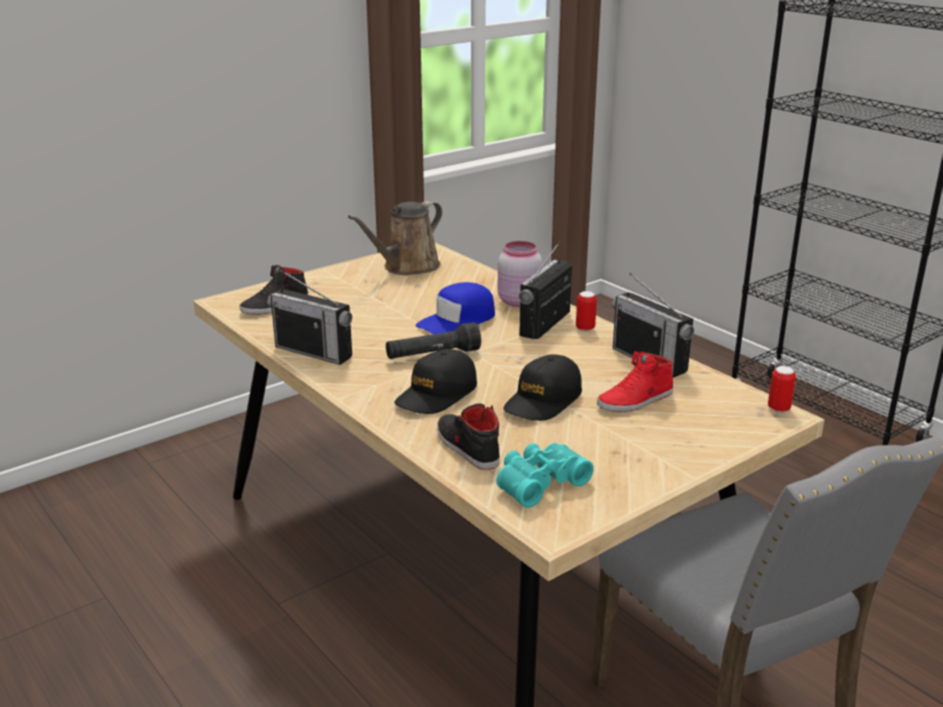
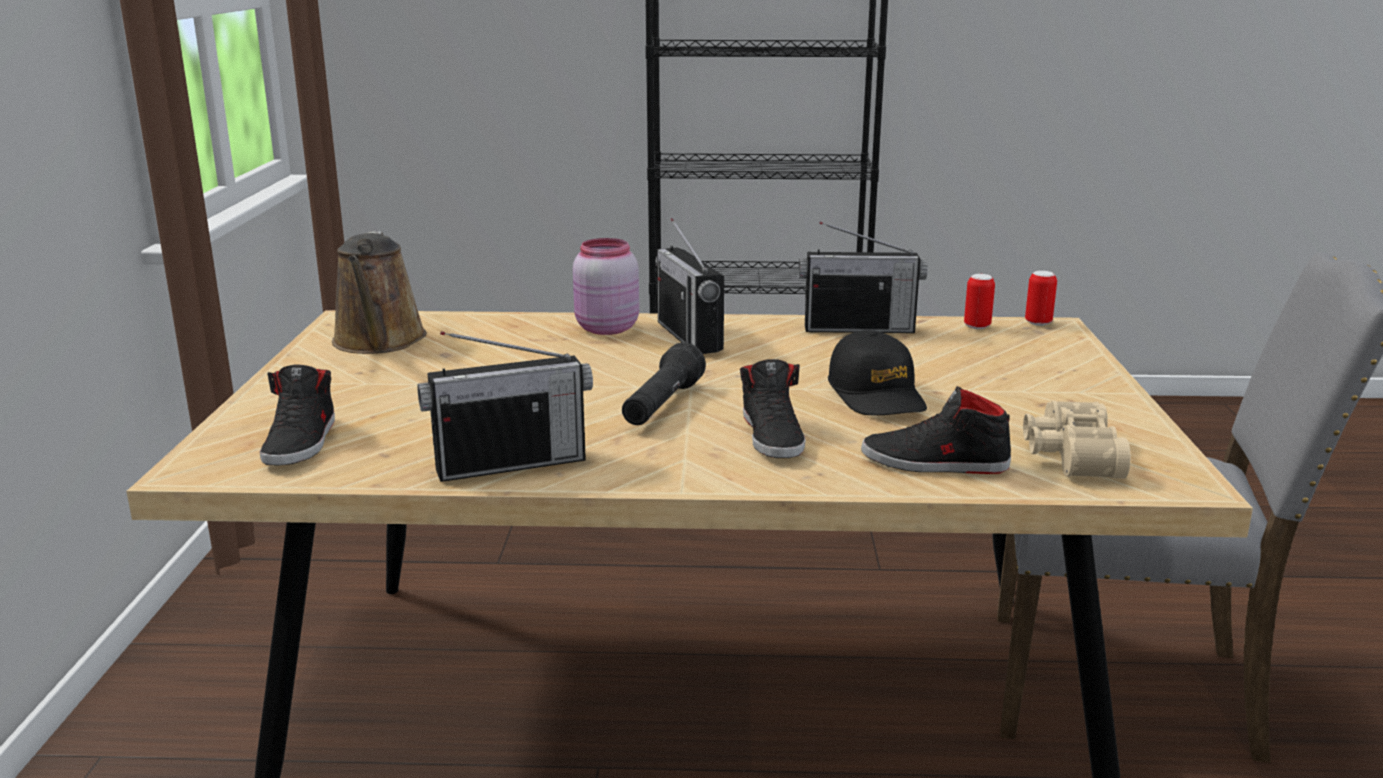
camera: 50 degrees left, 5 degrees down
(436, 394) = (772, 436): black cap -> black shoe
(457, 321) = (593, 367): blue cap -> none
(538, 482) = (1068, 456): turquoise binoculars -> beige binoculars
(585, 328) = (735, 326): can -> can (977, 326)
(636, 400) = (940, 361): red shoe -> none

